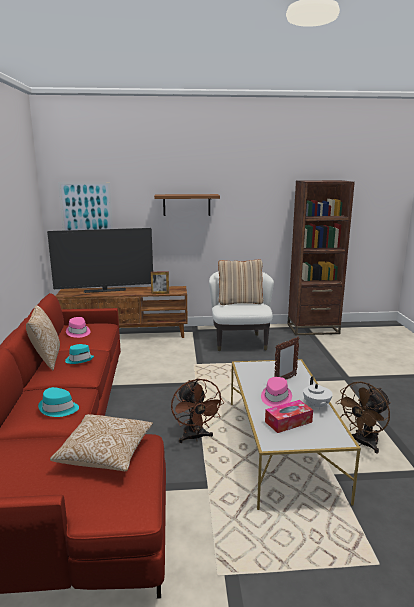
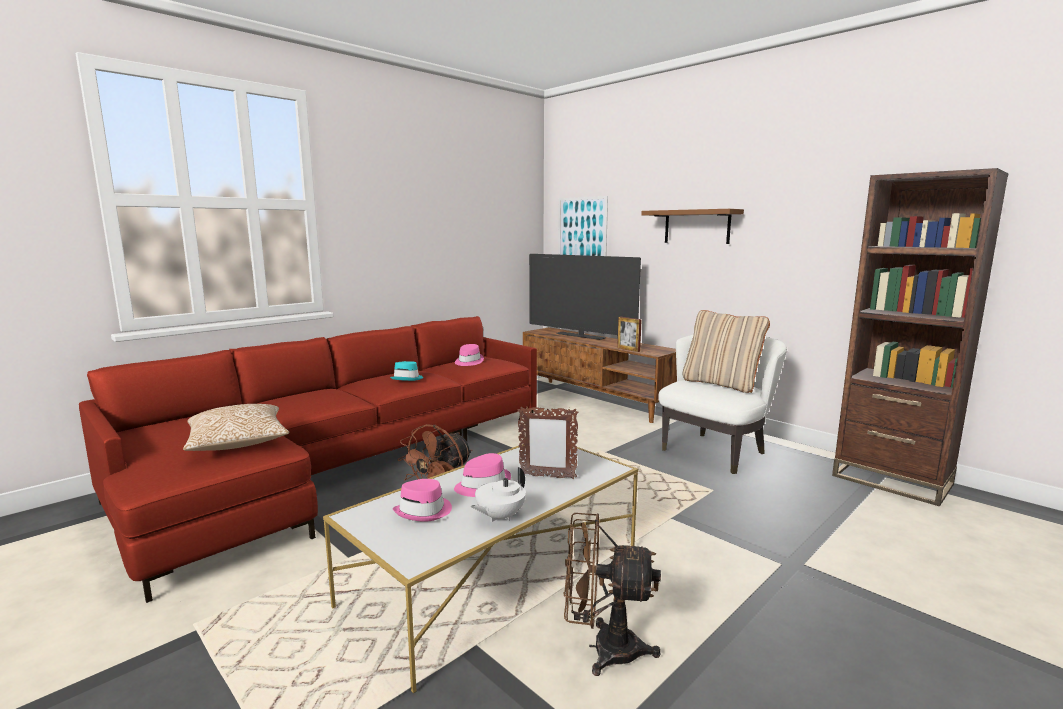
camera: 50 degrees right, 5 degrees down
(46, 360) = (392, 372): pillow -> none
(58, 409) = (302, 403): turquoise hat -> none
(288, 422) = (424, 511): tissue box -> pink hat

